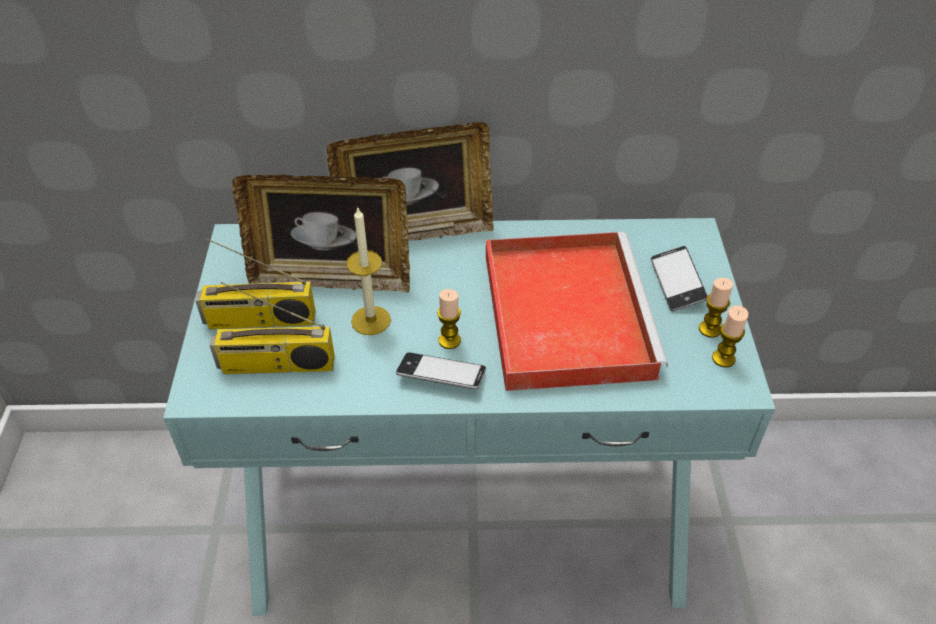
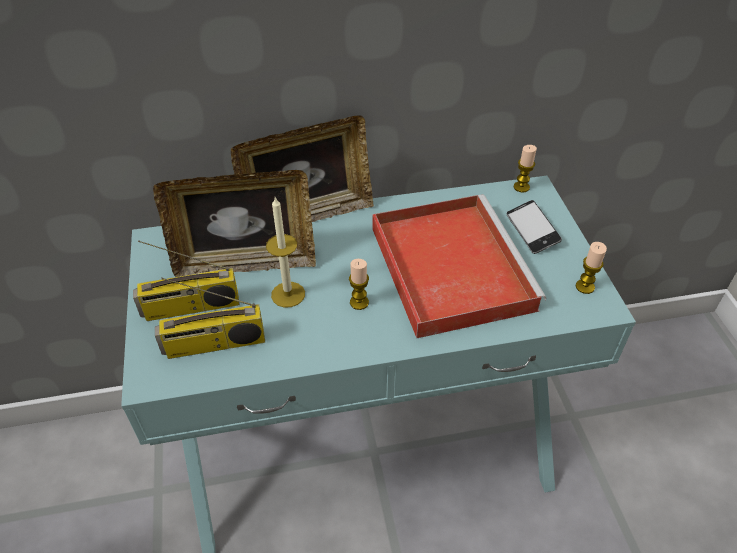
camera: 10 degrees left, 0 degrees up
(441, 376) = (359, 333): phone -> none
(709, 329) = (567, 264): candle -> candle (521, 187)

